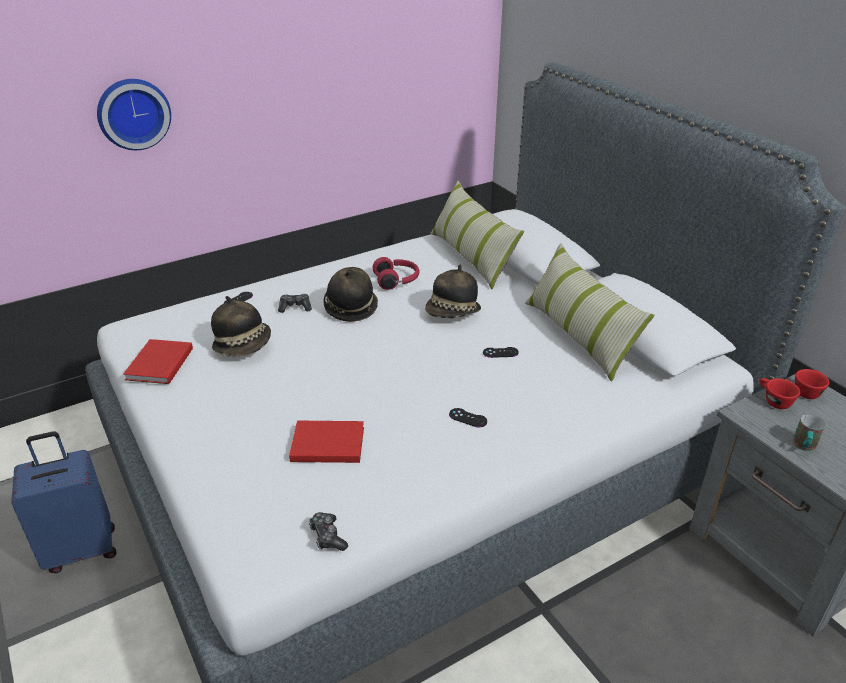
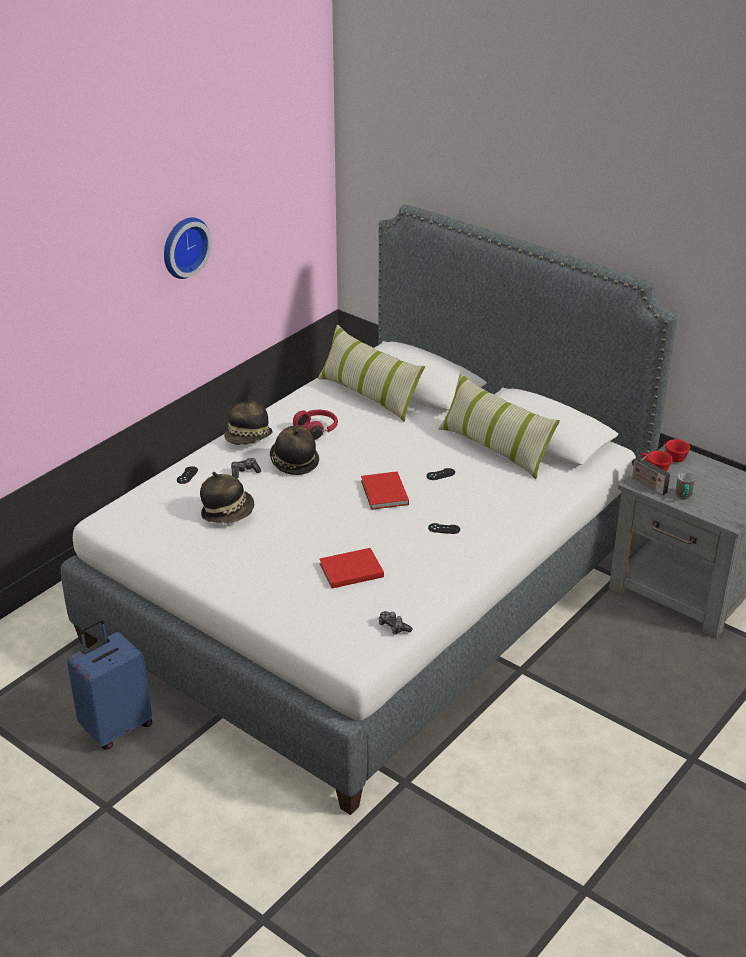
camera: 20 degrees left, 0 degrees up
(133, 113) = (59, 320): wall clock -> wall clock (183, 246)
(158, 365) = (166, 543): red book -> red book (384, 493)
(453, 313) = (383, 450): hat -> hat (249, 439)
(757, 419) = (647, 485): none -> radio

